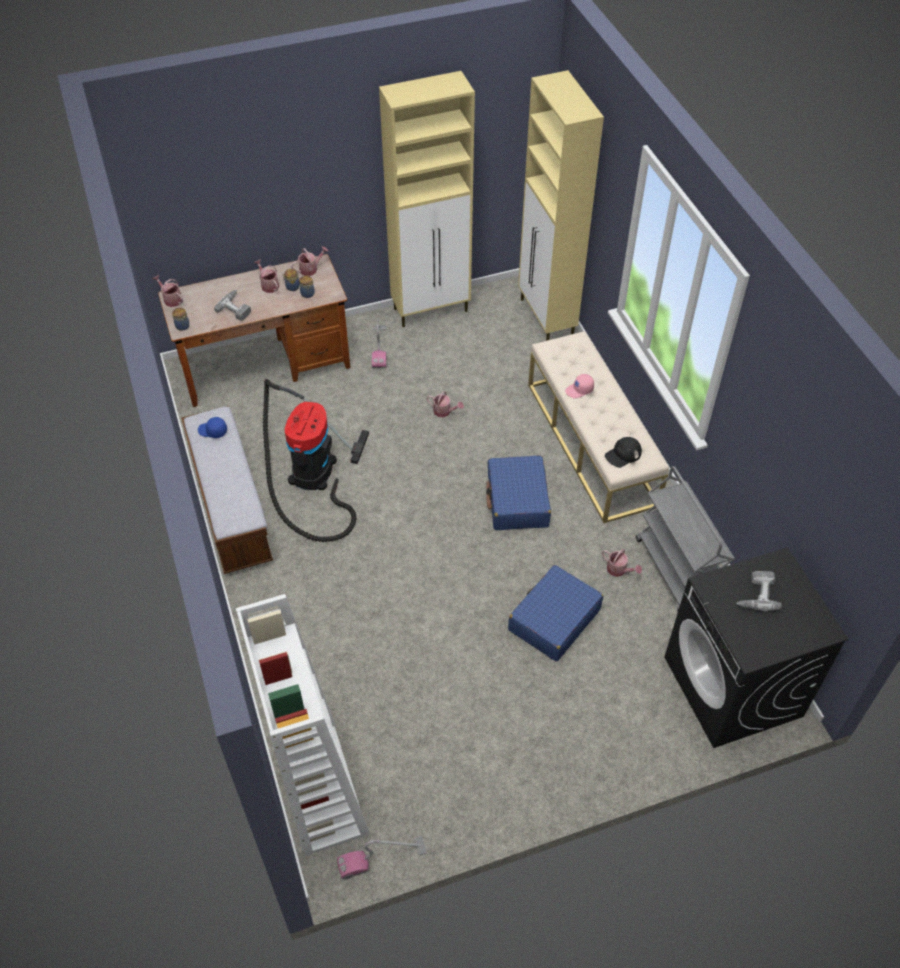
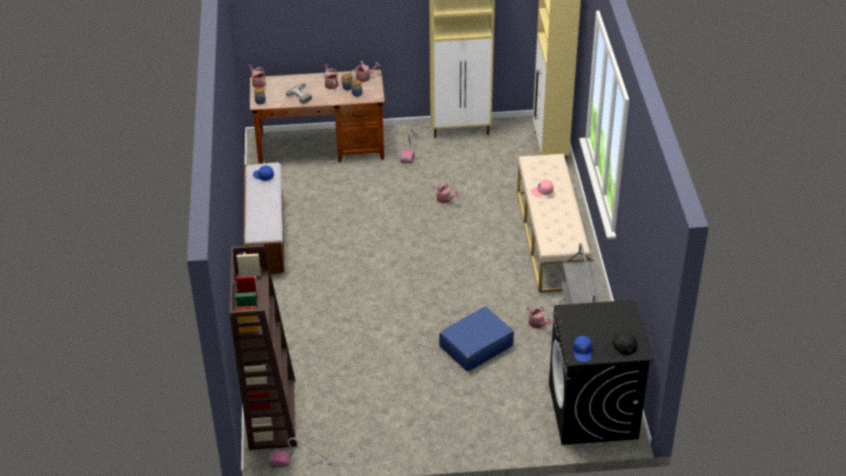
camera: 15 degrees right, 10 degrees down
(312, 476) = (331, 226): vacuum cleaner -> none
(319, 786) = (271, 413): white bookcase -> brown bookcase
(517, 501) = (478, 267): blue suitcase -> none
(623, 454) = (557, 238): black cap -> black cap (620, 347)
(755, 594) = (598, 322): power drill -> none
(755, 648) = (583, 352): none -> blue cap

